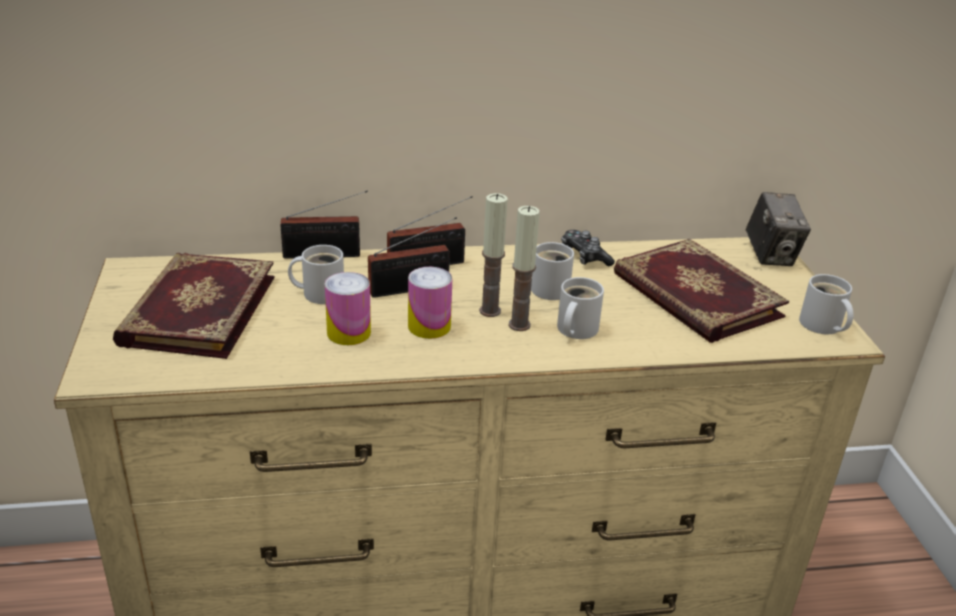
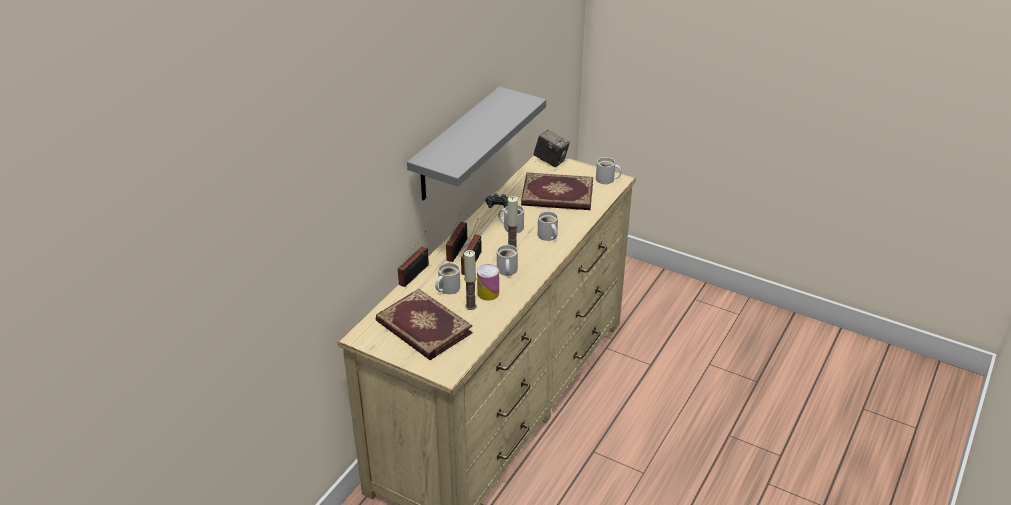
camera: 50 degrees left, 5 degrees up
(429, 326) = (506, 270): can -> white mug
(516, 87) = (456, 145): none -> grey shelf
(519, 325) = (530, 248): candle -> candle (470, 306)

